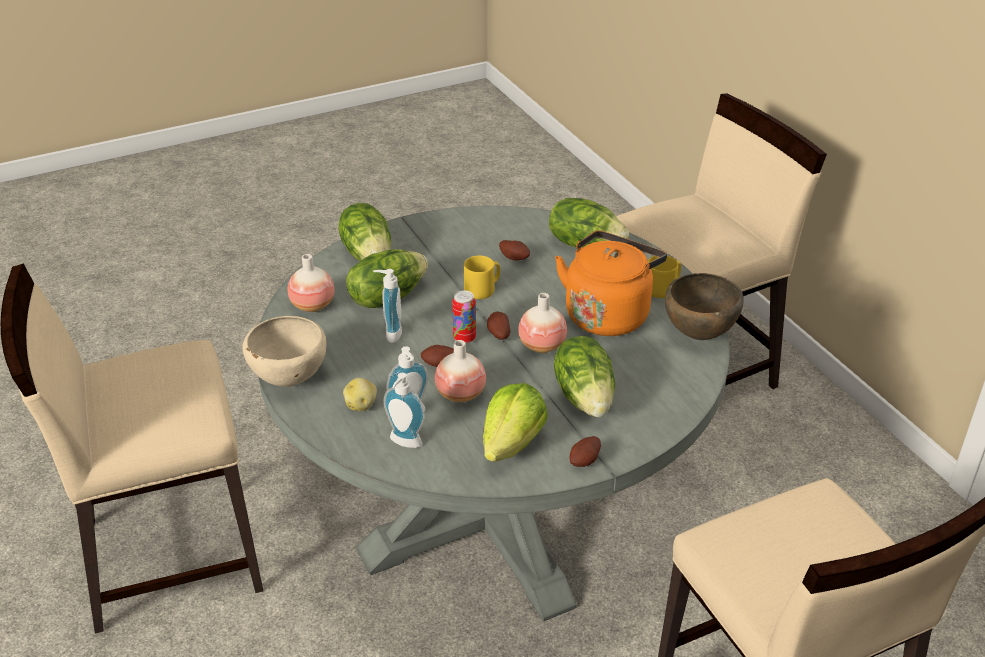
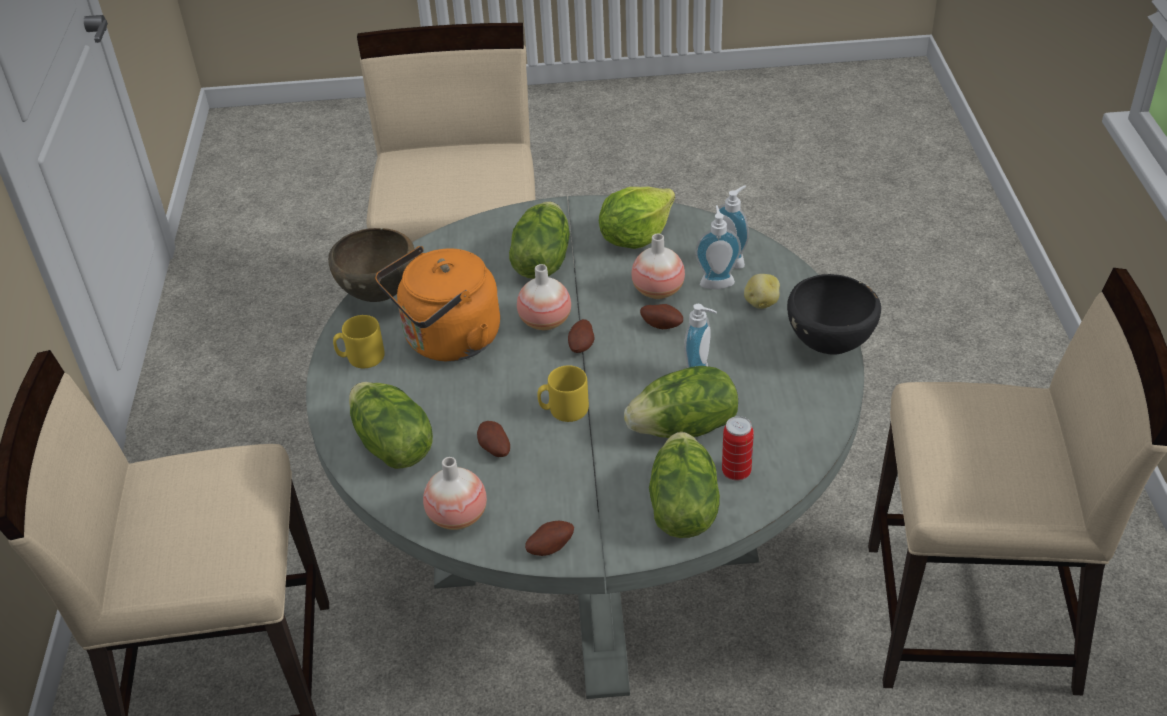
camera: 155 degrees left, 5 degrees up
(289, 381) = (830, 346): beige bowl -> black bowl
(312, 305) = (781, 440): vase -> vase (457, 516)
(464, 338) = (621, 350): can -> can (736, 472)
(585, 461) = (582, 211): potato -> potato (550, 546)

